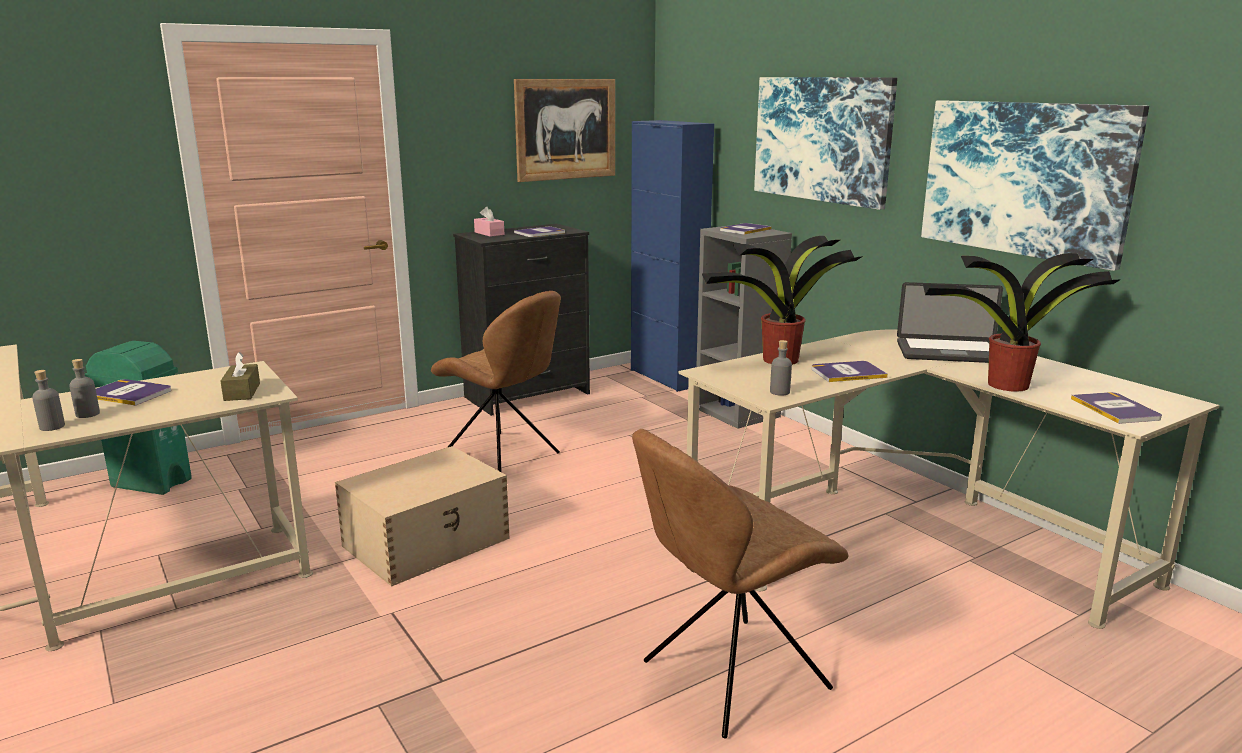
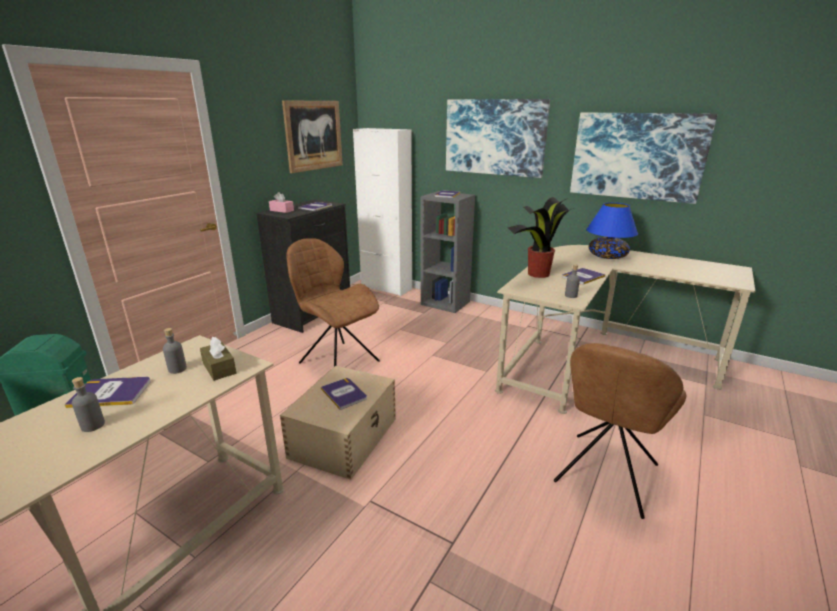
camera: 25 degrees left, 5 degrees up
(52, 427) = (69, 450): grey bottle -> grey bottle (177, 369)
(503, 457) = (337, 361): brown chair -> brown chair turned 150 degrees counterclockwise
(667, 377) = (386, 287): blue cabinet -> white cabinet
(950, 353) = (607, 256): laptop -> blue table lamp
(1005, 385) = (660, 271): potted plant -> none
(1116, 409) = (722, 277): book -> book (344, 394)

